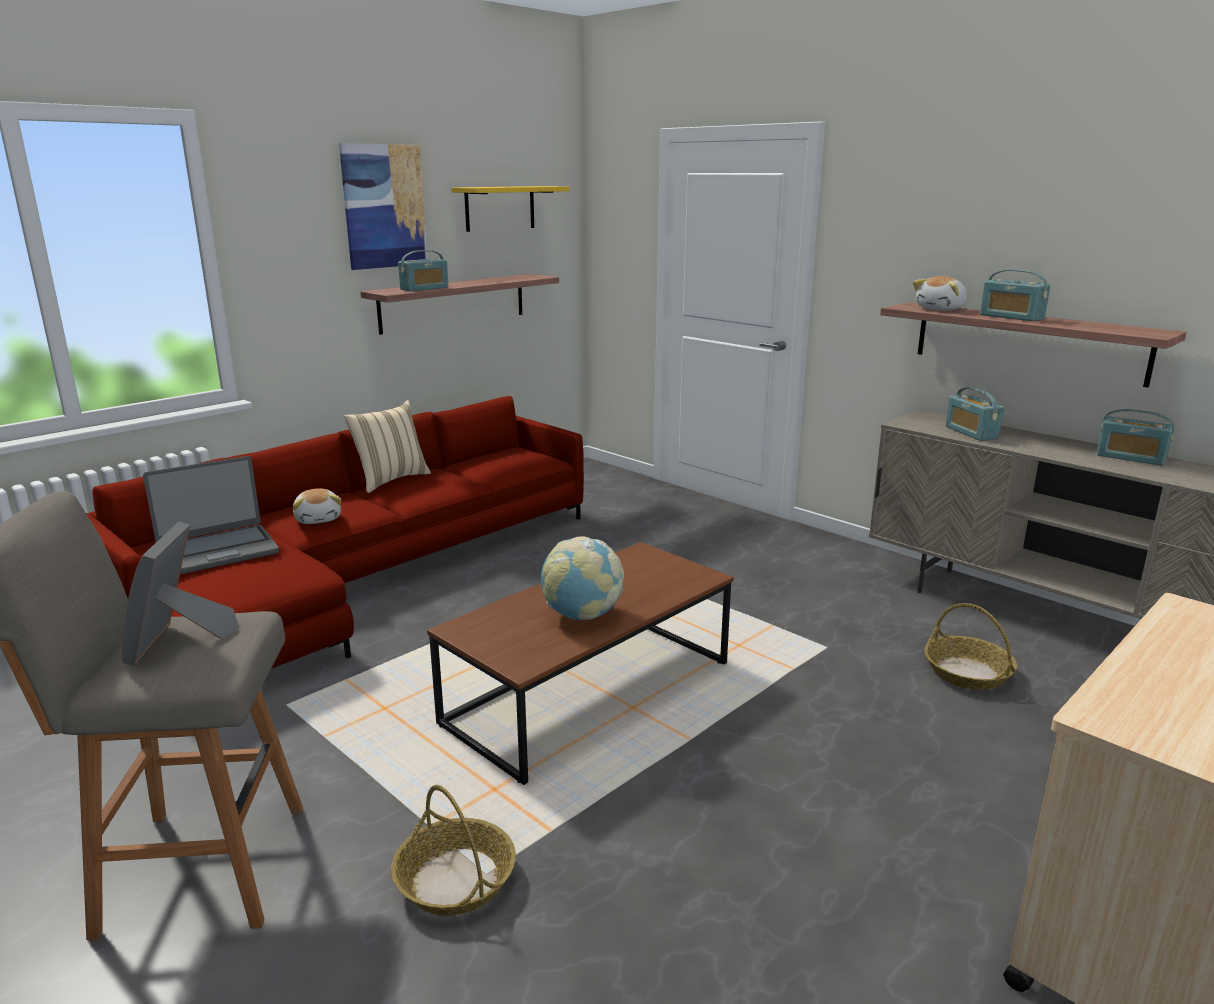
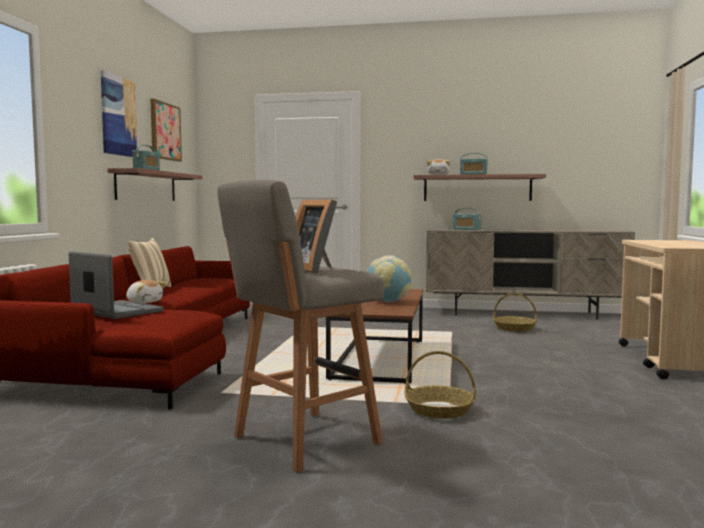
camera: 35 degrees left, 15 degrees down
(218, 551) = (116, 311): laptop -> laptop turned 75 degrees counterclockwise
(500, 208) = (165, 131): yellow shelf -> picture
(1130, 457) = (535, 229): radio -> none

